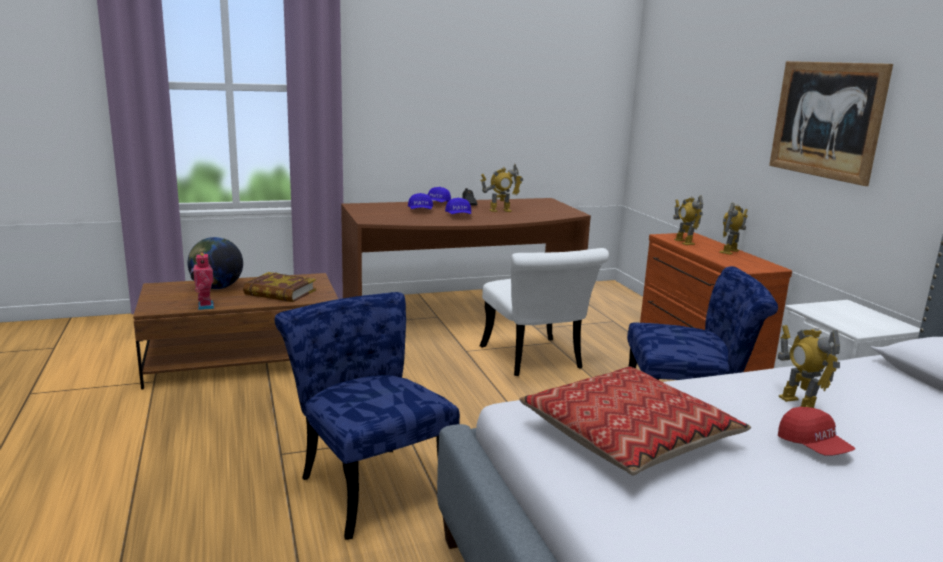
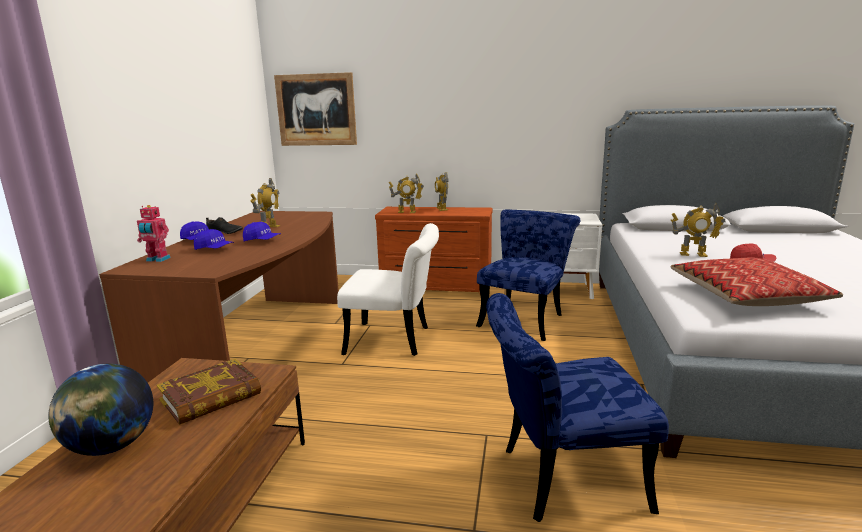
camera: 60 degrees left, 0 degrees up
(204, 306) = (183, 467): toy robot -> toy robot (157, 260)
(826, 120) = (495, 104): picture -> picture (316, 110)

